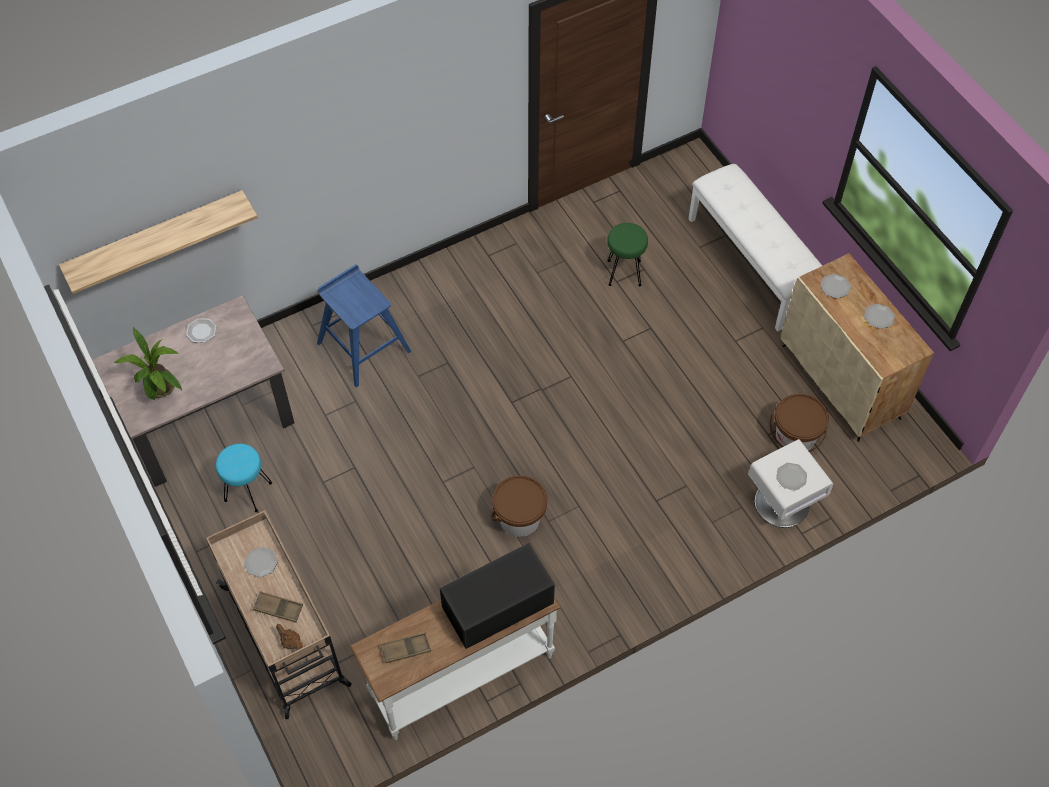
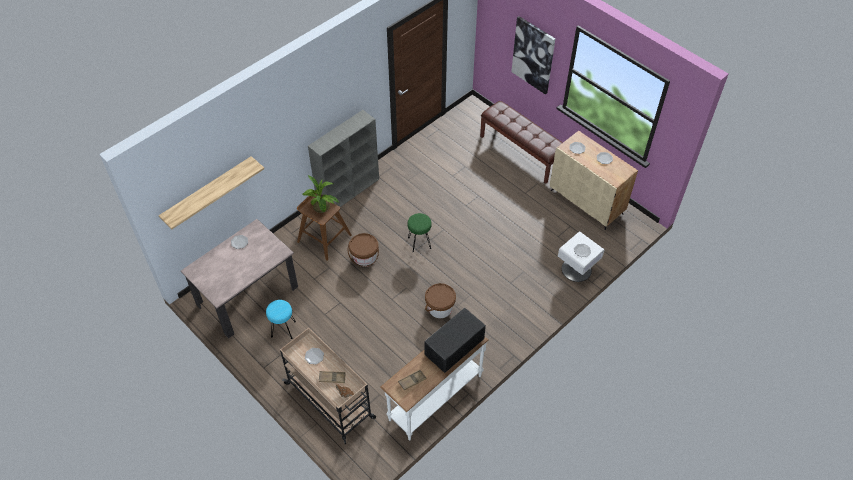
camera: 15 degrees left, 5 degrees down
(160, 390) = (226, 278): potted plant -> potted plant (322, 209)
(363, 346) = (324, 238): blue stool -> brown stool
(430, 272) = (349, 191): none -> grey bookcase
(624, 272) = (455, 170): green stool -> green stool (419, 242)
(752, 264) = (521, 152): white bench -> brown bench
(795, 436) = (572, 234): brown bucket -> brown bucket (364, 258)
(799, 98) = (533, 55): none -> picture

